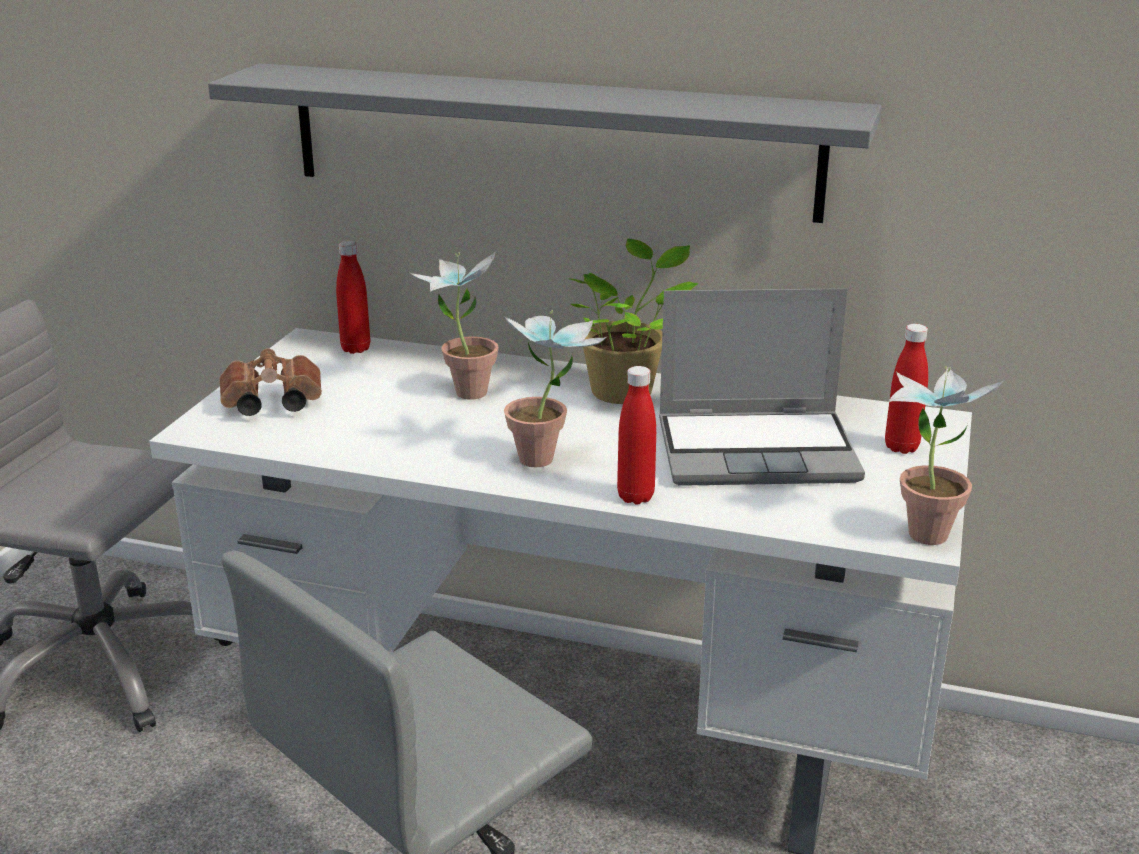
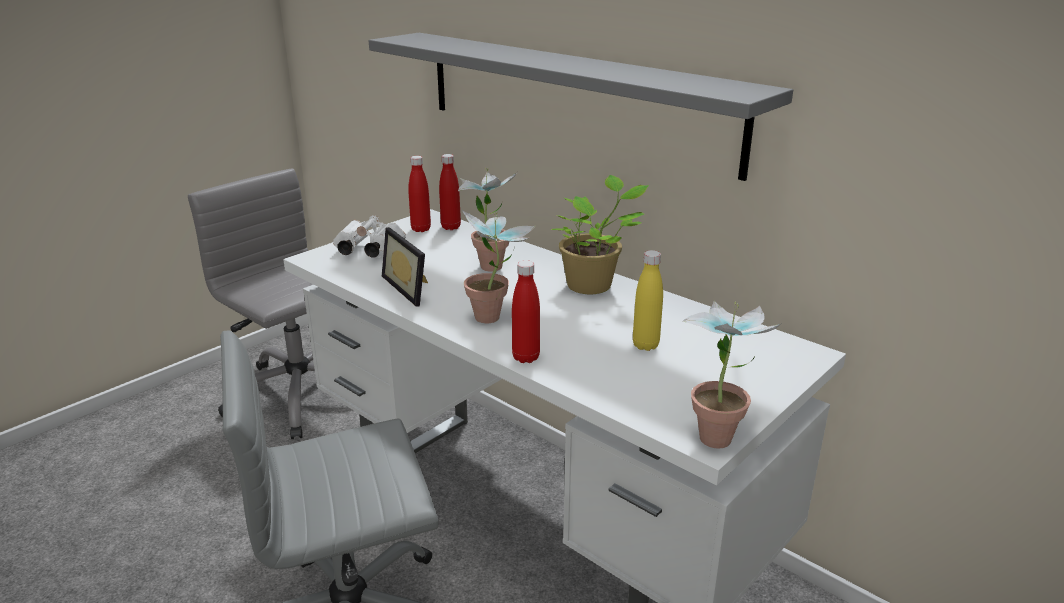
camera: 25 degrees right, 0 degrees up
(269, 404) = (367, 251): brown binoculars -> white binoculars
(392, 442) = (412, 288): none -> picture frame
(758, 450) = (645, 345): laptop -> yellow bottle
(901, 447) = (759, 367): red bottle -> red bottle (421, 229)

